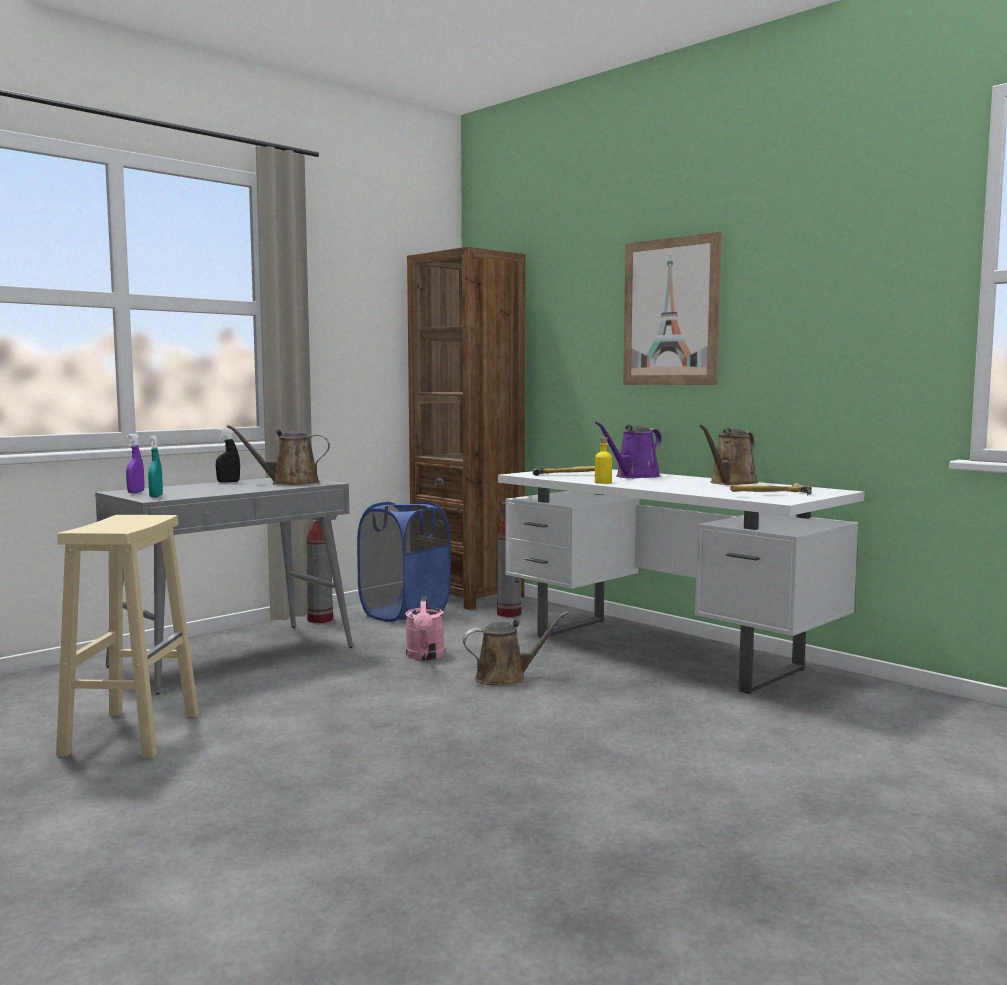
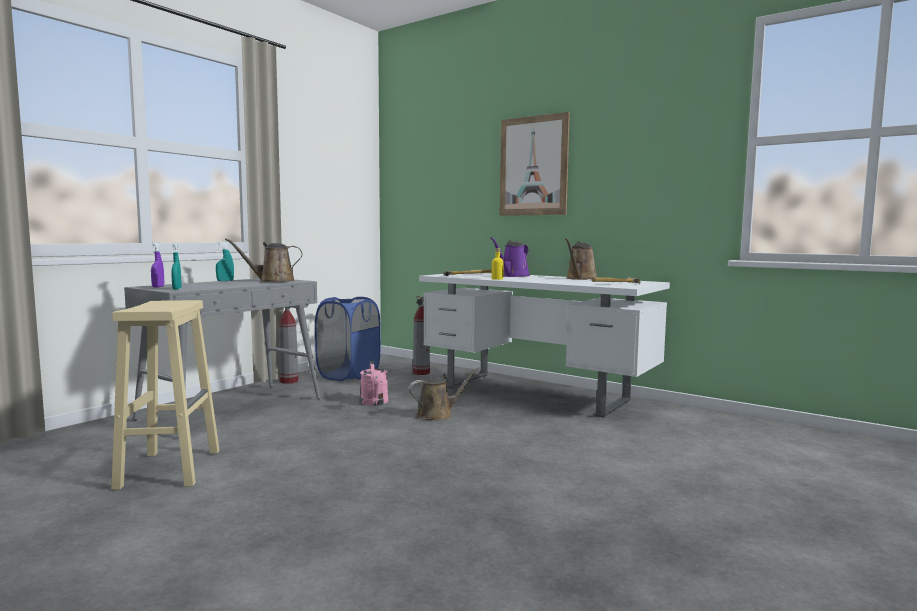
camera: 10 degrees left, 0 degrees up
(228, 482) = (225, 281): black spray bottle -> turquoise spray bottle
(467, 595) = (387, 362): brown bookcase -> none

